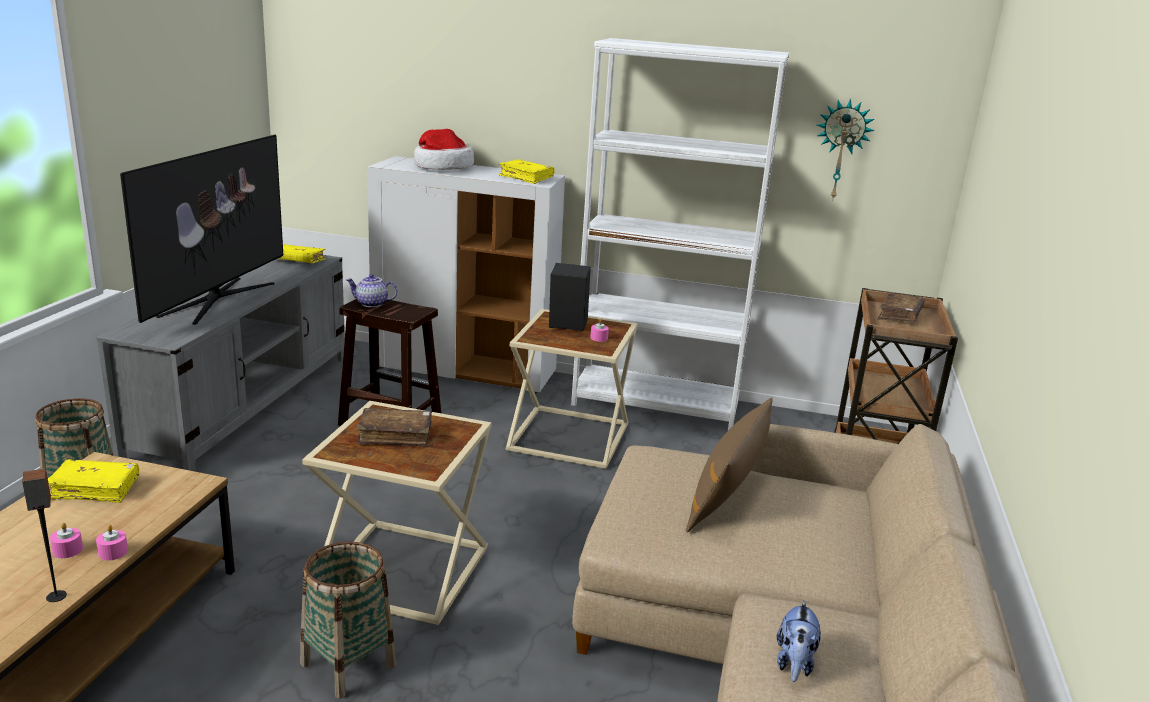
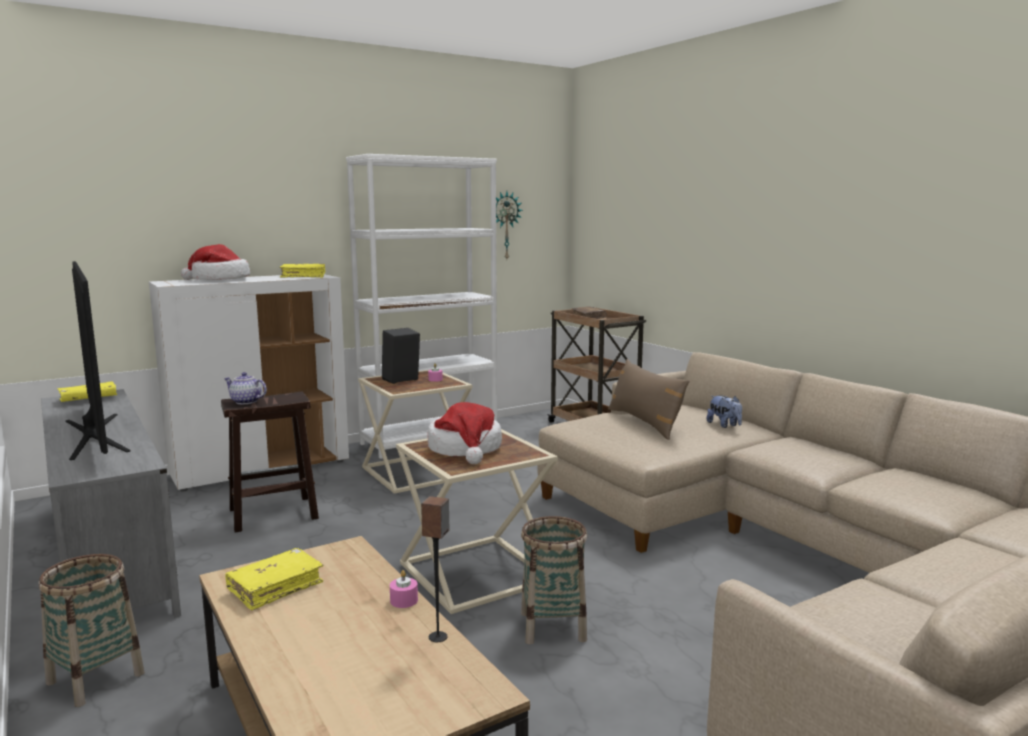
camera: 45 degrees left, 10 degrees down
(68, 550) = (366, 618): pink candle -> none
(371, 304) = (245, 402): teapot -> teapot turned 60 degrees clockwise
(395, 435) = (466, 449): brown book -> hat
(794, 664) = (811, 457): plush toy -> plush toy (724, 425)

